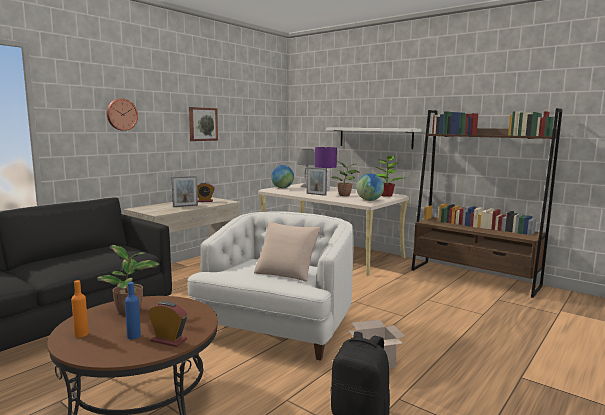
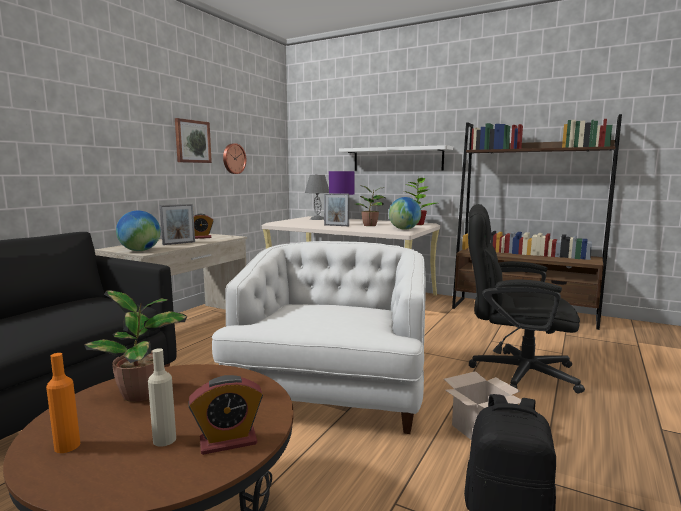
camera: 10 degrees left, 0 degrees up
(121, 114) = (86, 121): wall clock -> wall clock (233, 158)
(134, 336) = (164, 440): blue bottle -> beige bottle
(168, 340) = (228, 441): alarm clock -> alarm clock turned 150 degrees clockwise
(282, 188) = (290, 221): globe -> globe (140, 251)
(287, 272) = (350, 318): beige pillow -> none
(429, 325) = (513, 371): none -> black office chair

